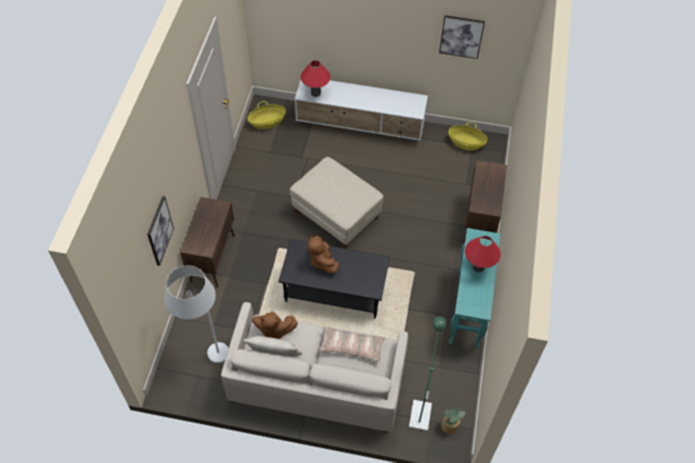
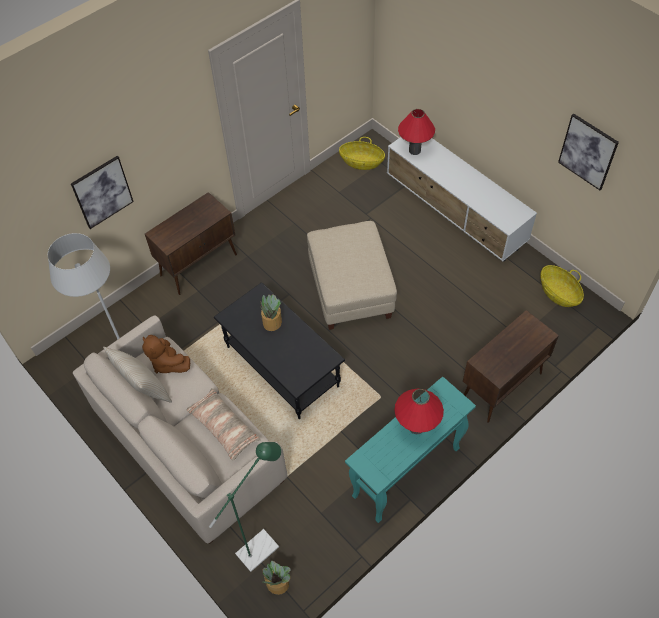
camera: 40 degrees right, 0 degrees up
(322, 261) = (272, 322): brown plush toy -> potted plant

